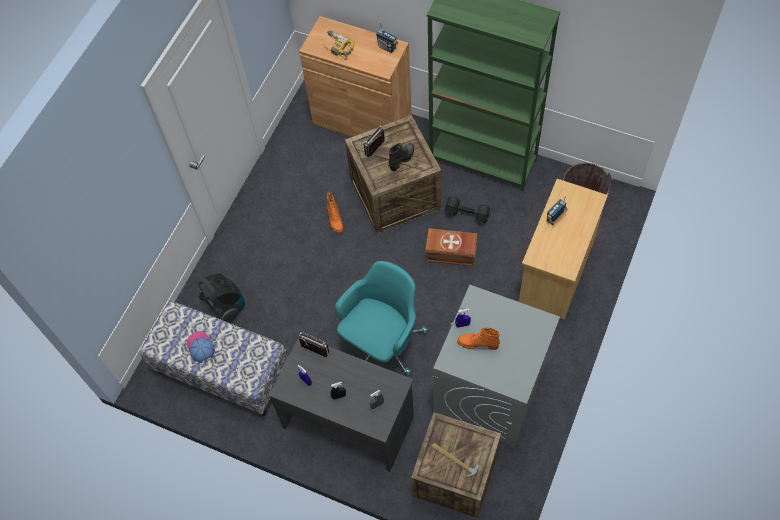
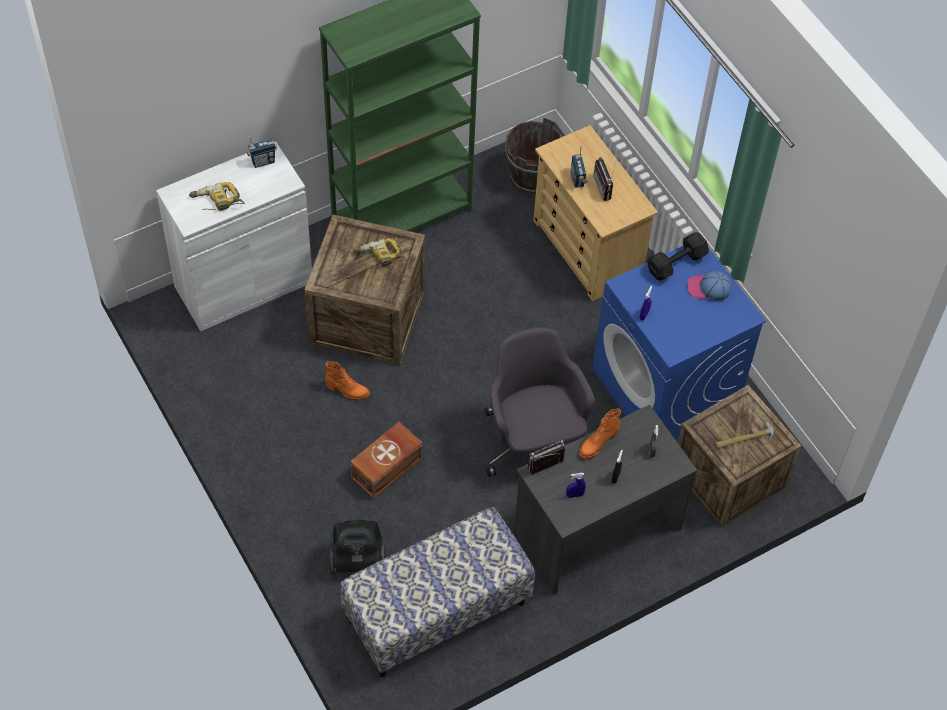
camera: 60 degrees left, 5 degrees down
(200, 347) = (428, 584): cap -> cap (708, 288)
(362, 120) = (243, 284): brown cabinet -> white cabinet
(377, 149) = (345, 270): radio -> radio (606, 187)
(382, 343) = (533, 443): turquoise office chair -> grey office chair
(402, 159) = (379, 257): black boot -> power drill
(451, 253) = (486, 317): brown storage box -> brown storage box (388, 468)
(468, 215) = (454, 273): black dumbbell -> black dumbbell (678, 263)
(478, 343) = (674, 316): orange boot -> orange boot (597, 443)
(489, 391) = (666, 389): grey washing machine -> blue washing machine

